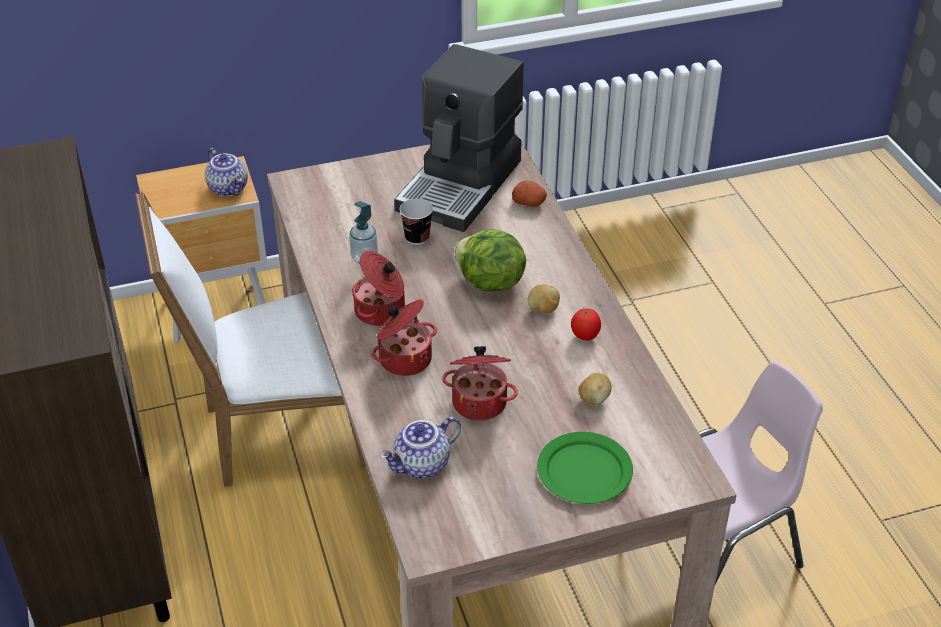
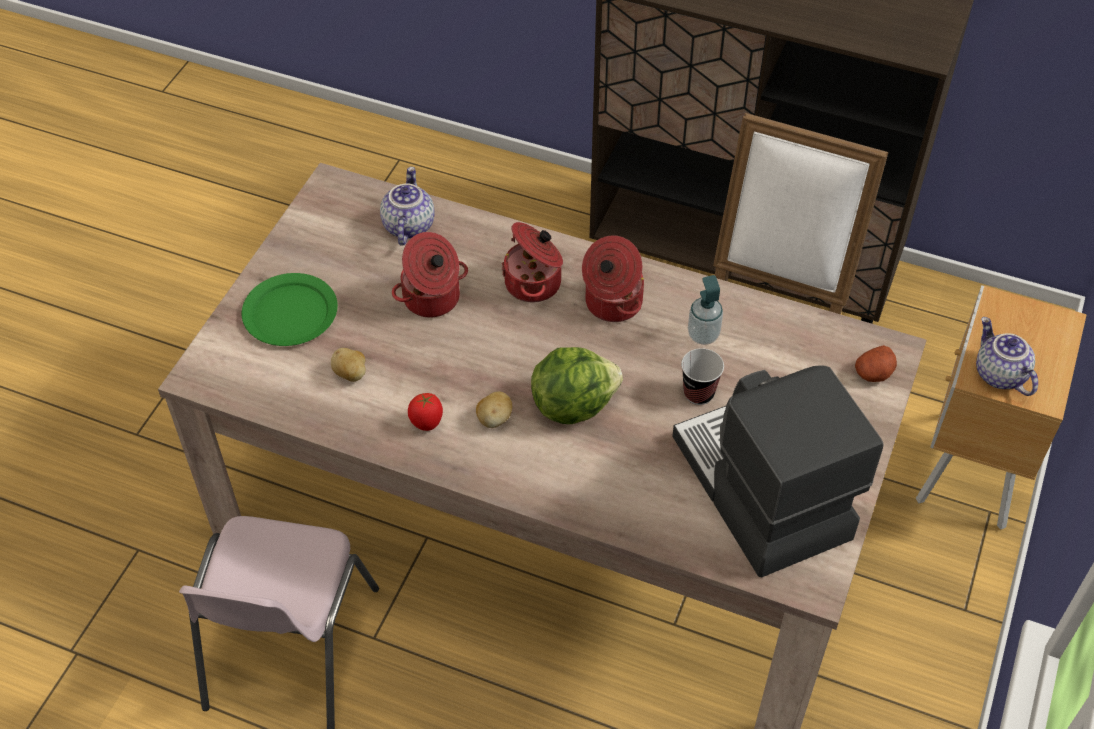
camera: 130 degrees right, 10 degrees up
(229, 188) = (998, 374): teapot -> teapot turned 60 degrees clockwise
(529, 202) = (671, 529): potato -> potato (873, 373)

